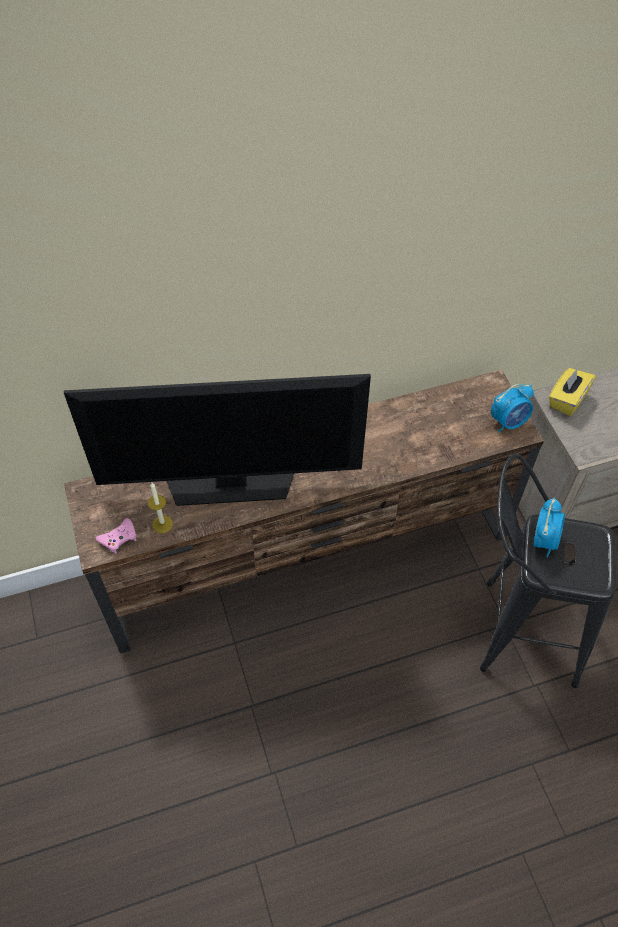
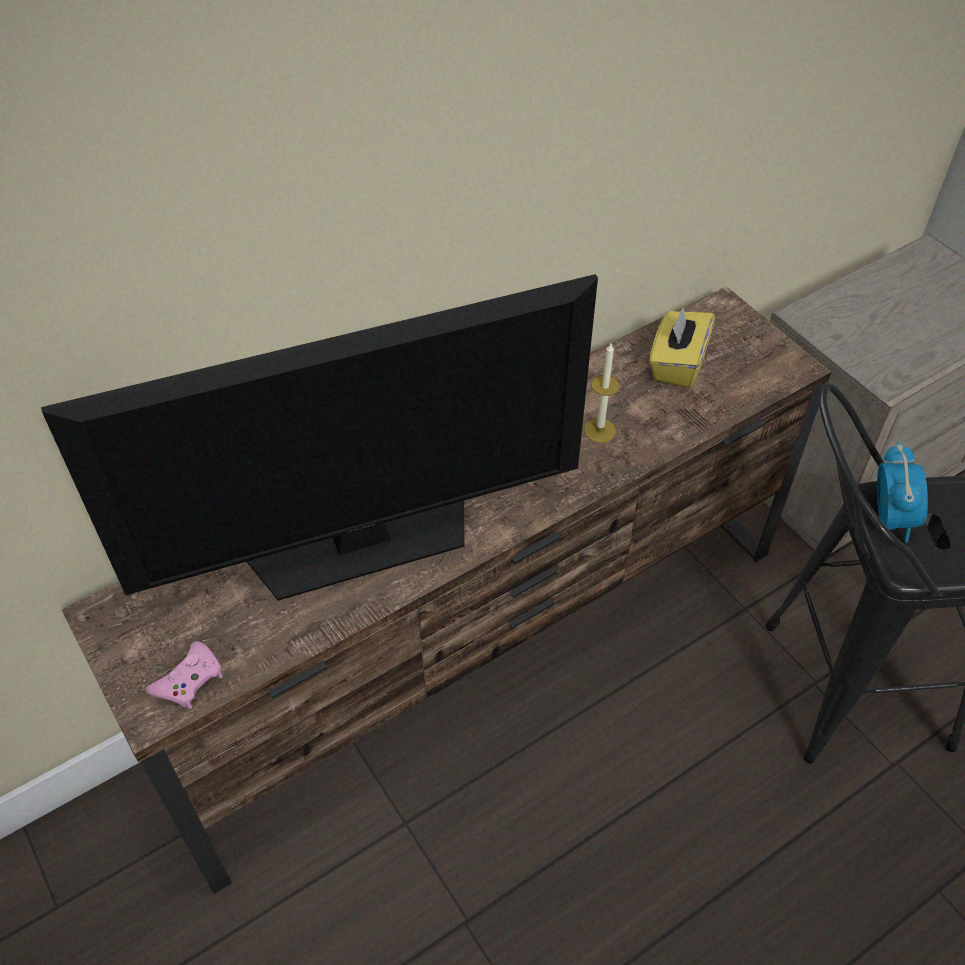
camera: 15 degrees left, 5 degrees down
(162, 524) = (262, 637): candle -> candle (600, 430)
(508, 422) = (768, 356): alarm clock -> none
(567, 399) = (829, 314): yellow tissue box -> yellow tissue box (677, 364)

